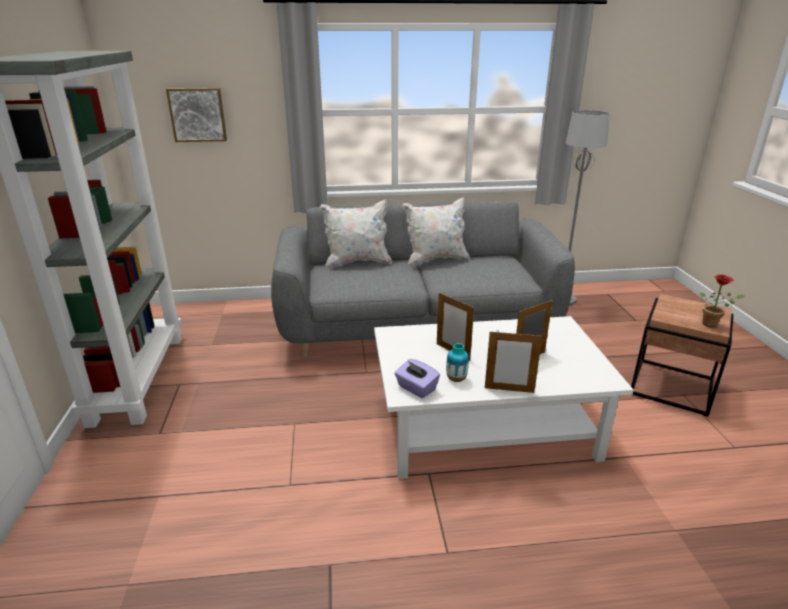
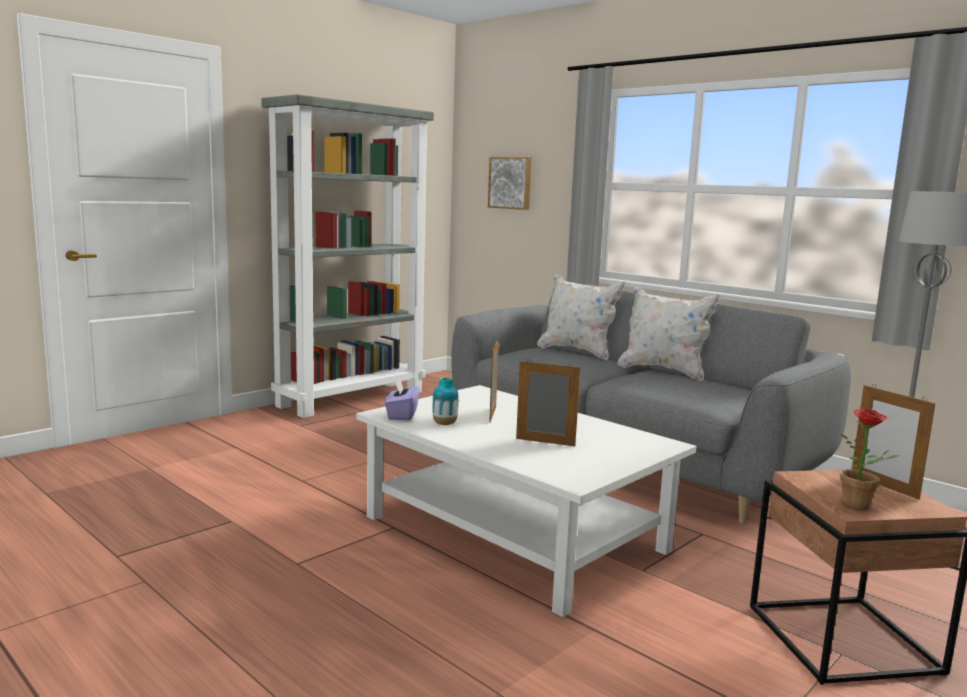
camera: 50 degrees right, 15 degrees down
(509, 390) = (464, 444): picture frame -> picture frame (884, 486)

